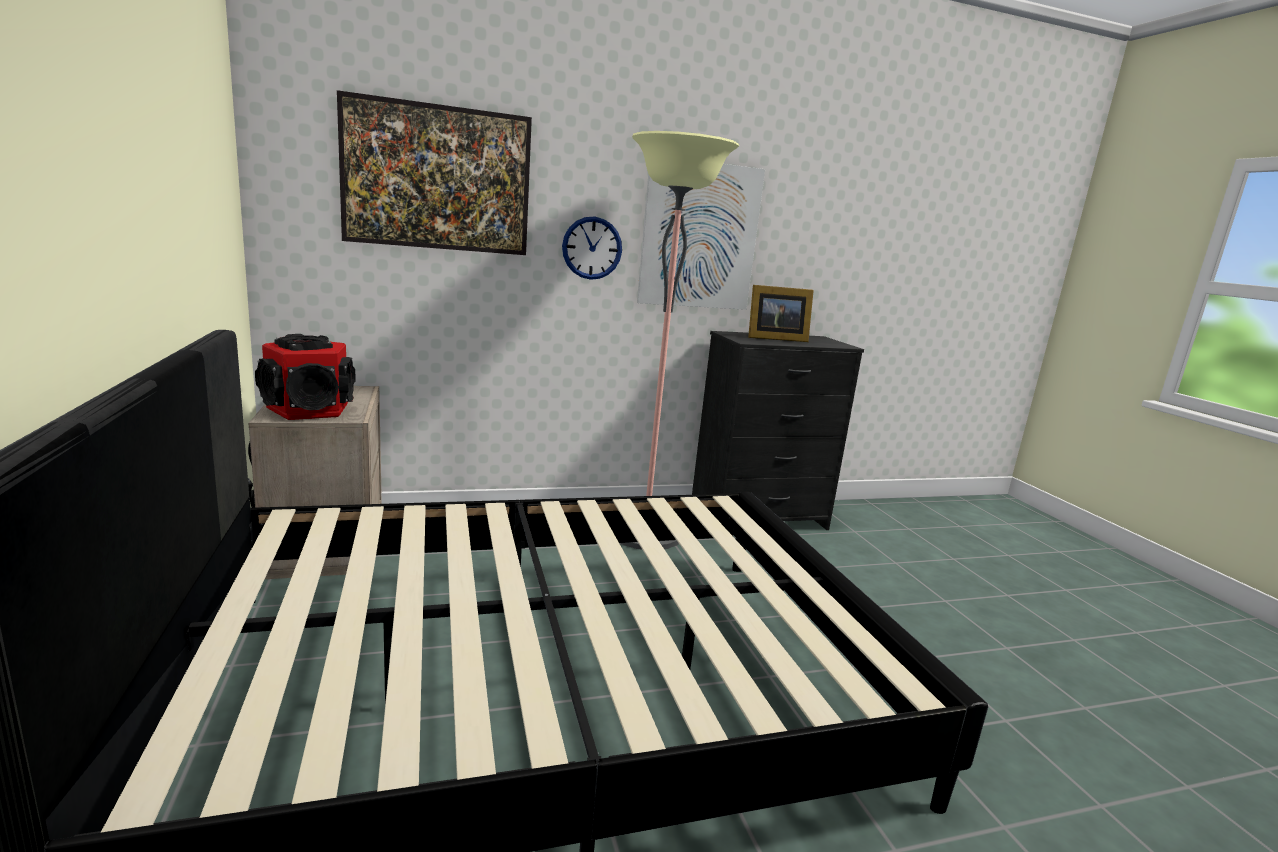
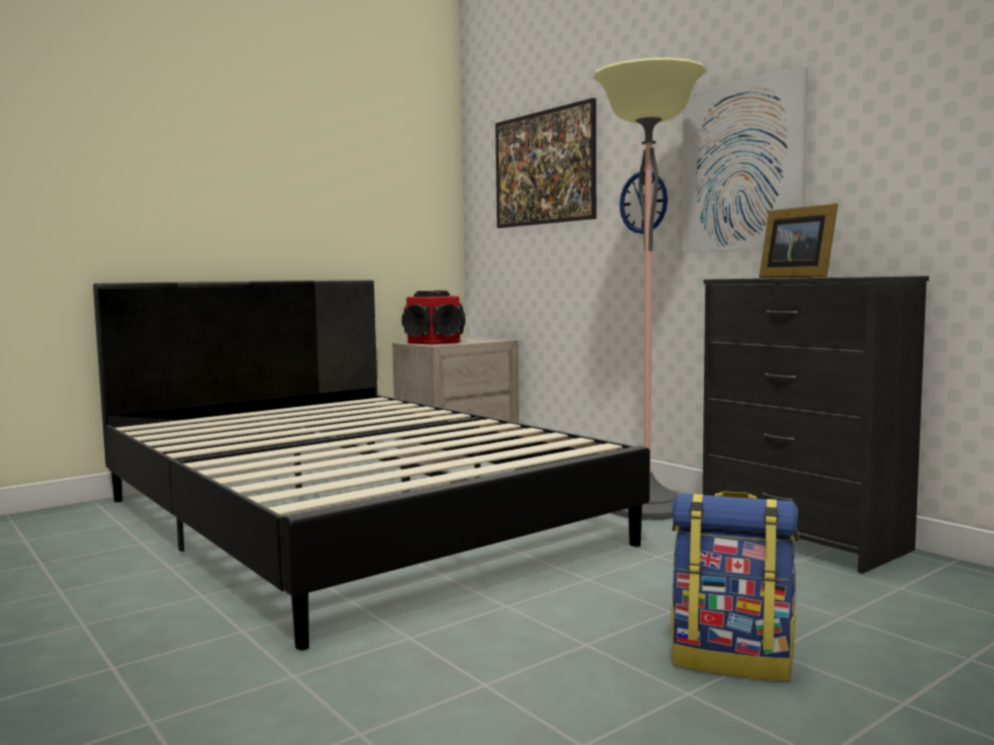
camera: 70 degrees right, 10 degrees down
(957, 616) = (732, 659): none -> backpack

